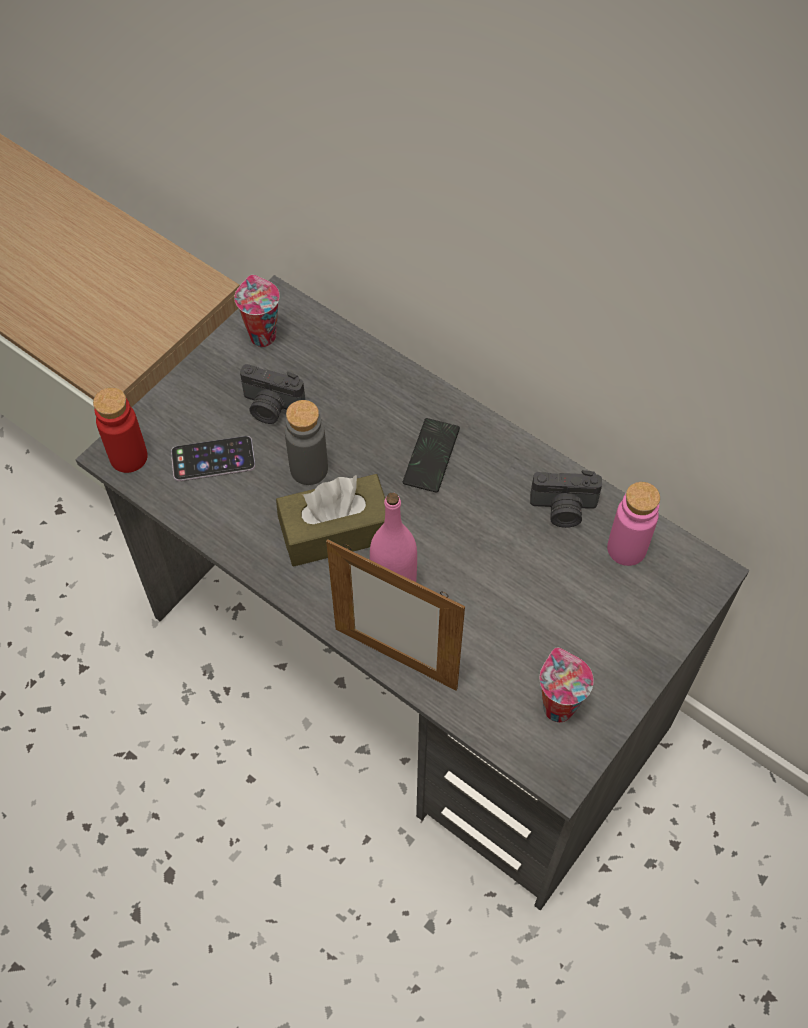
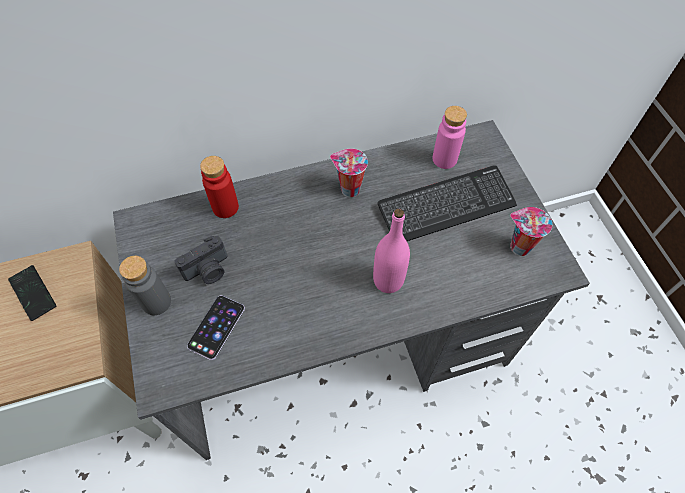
camera: 55 degrees left, 0 degrees up
(128, 457) = (168, 379): red bottle -> red bottle (225, 207)
(261, 335) = (150, 244): cup -> cup (348, 189)
(309, 469) = (271, 276): grey bottle -> grey bottle (156, 302)
(335, 531) = (326, 288): brown tissue box -> none
(395, 658) = (436, 308): picture frame -> none
(431, 456) = (316, 209): phone -> phone (33, 293)
(552, 590) = (446, 206): none -> keyboard
(563, 509) = (400, 171): camera -> none

